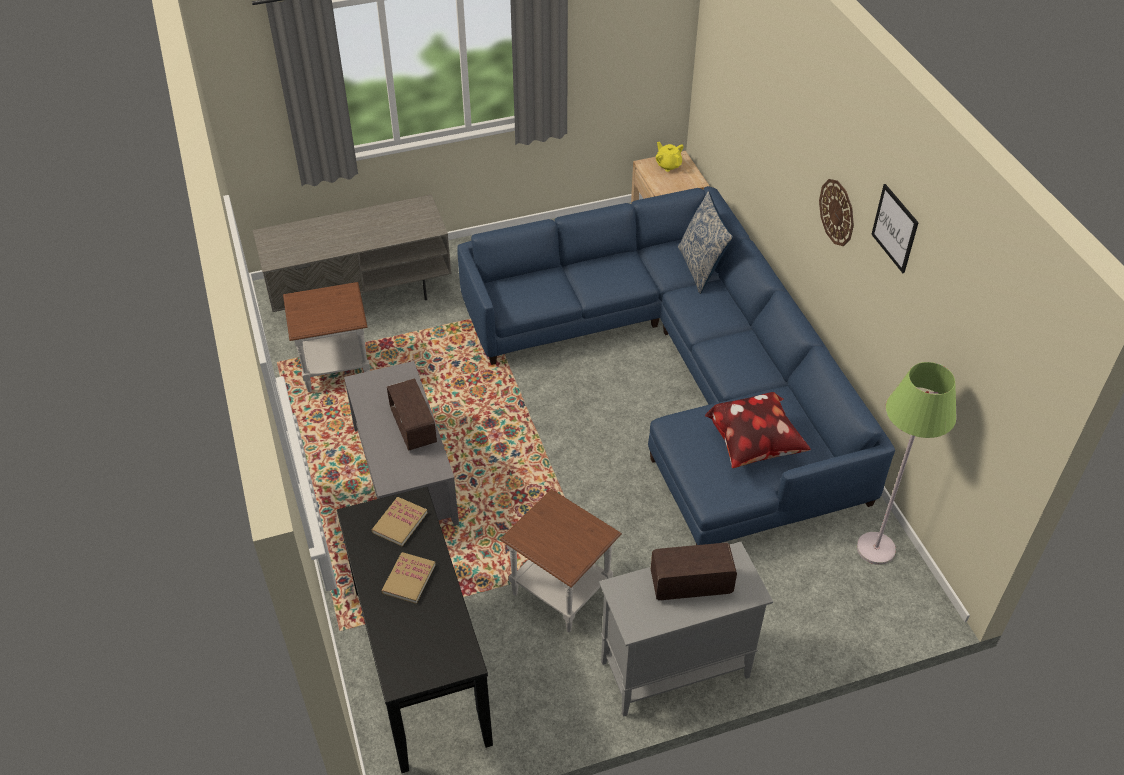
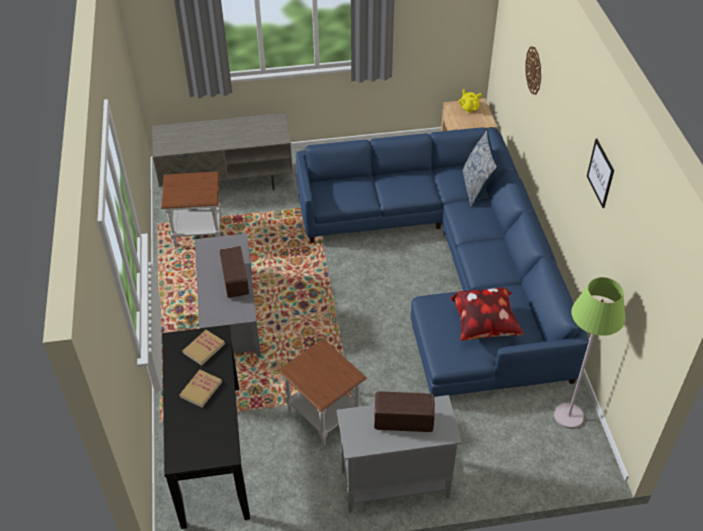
camera: 10 degrees right, 0 degrees up
(837, 212) = (568, 156): wall clock -> wall clock (534, 70)

